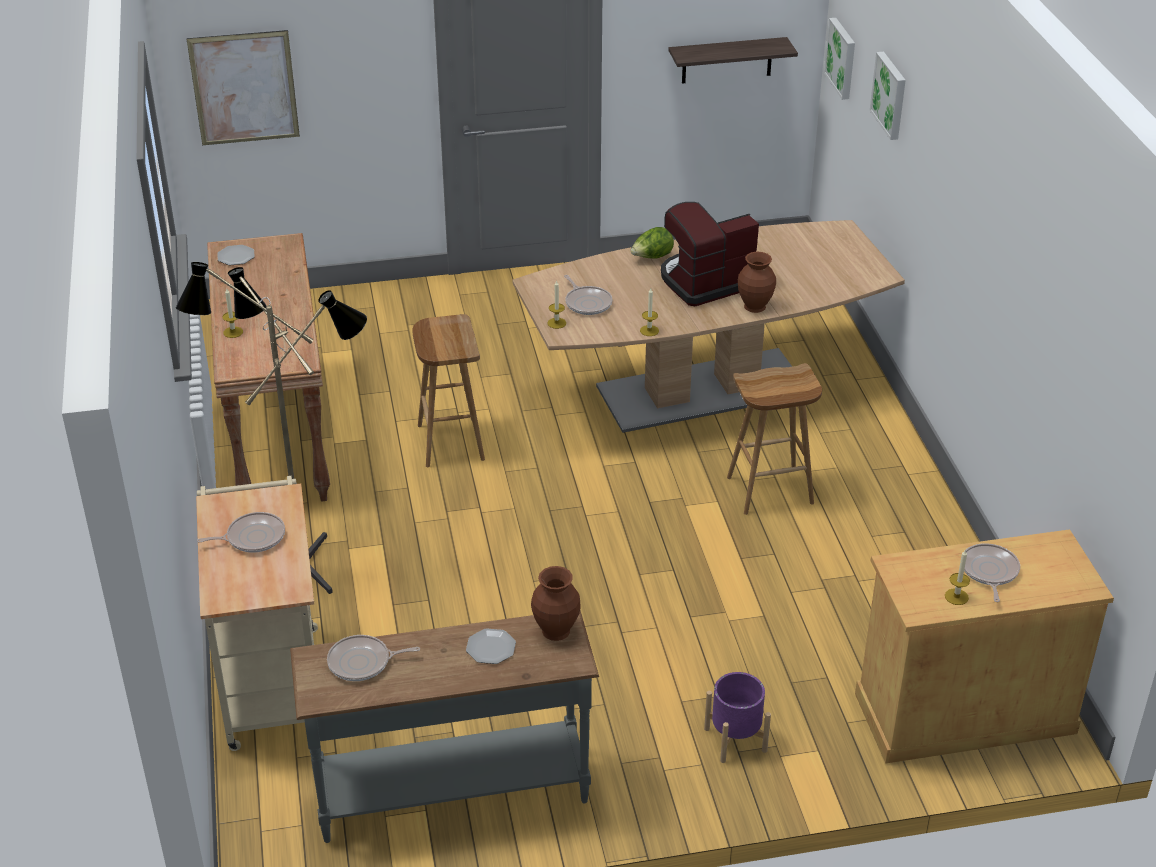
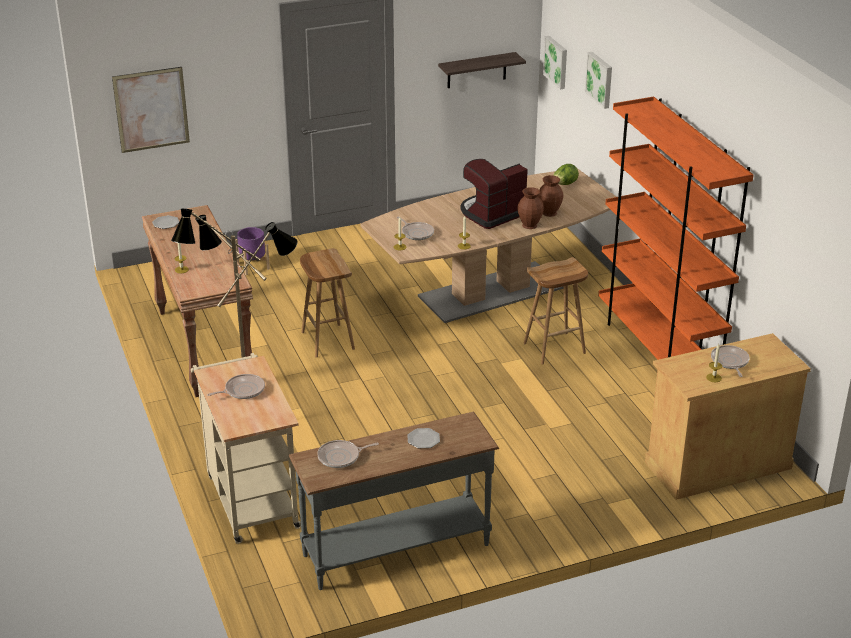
camera: 10 degrees left, 5 degrees down
(555, 630) = (462, 425): brown vase -> brown vase (548, 213)
(652, 257) = (451, 202): lettuce -> lettuce (564, 185)
(736, 739) = (575, 497): purple planter -> purple planter (253, 266)
(921, 511) = (657, 350): none -> orange bookcase

